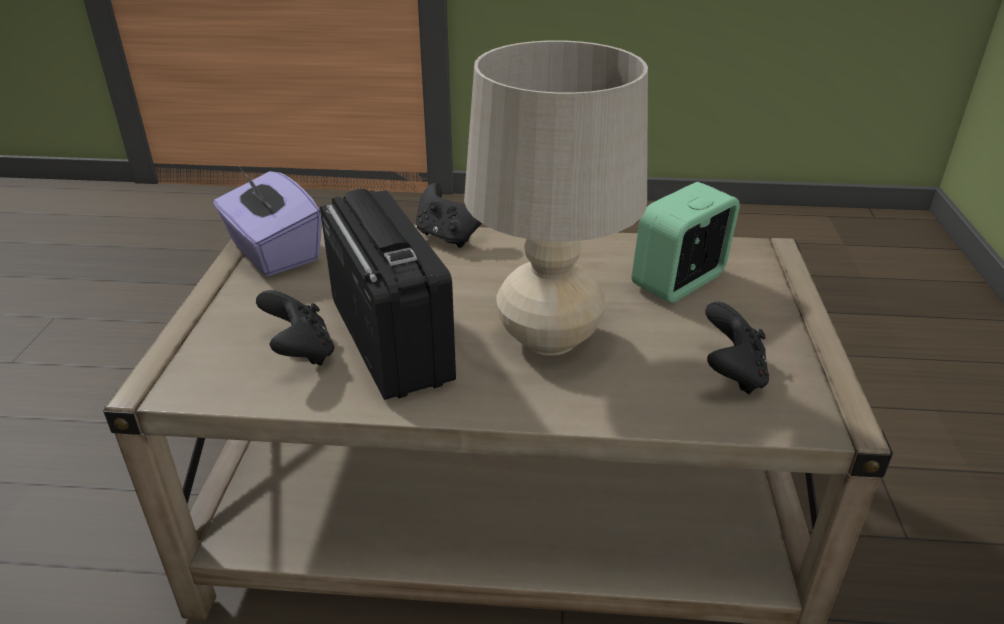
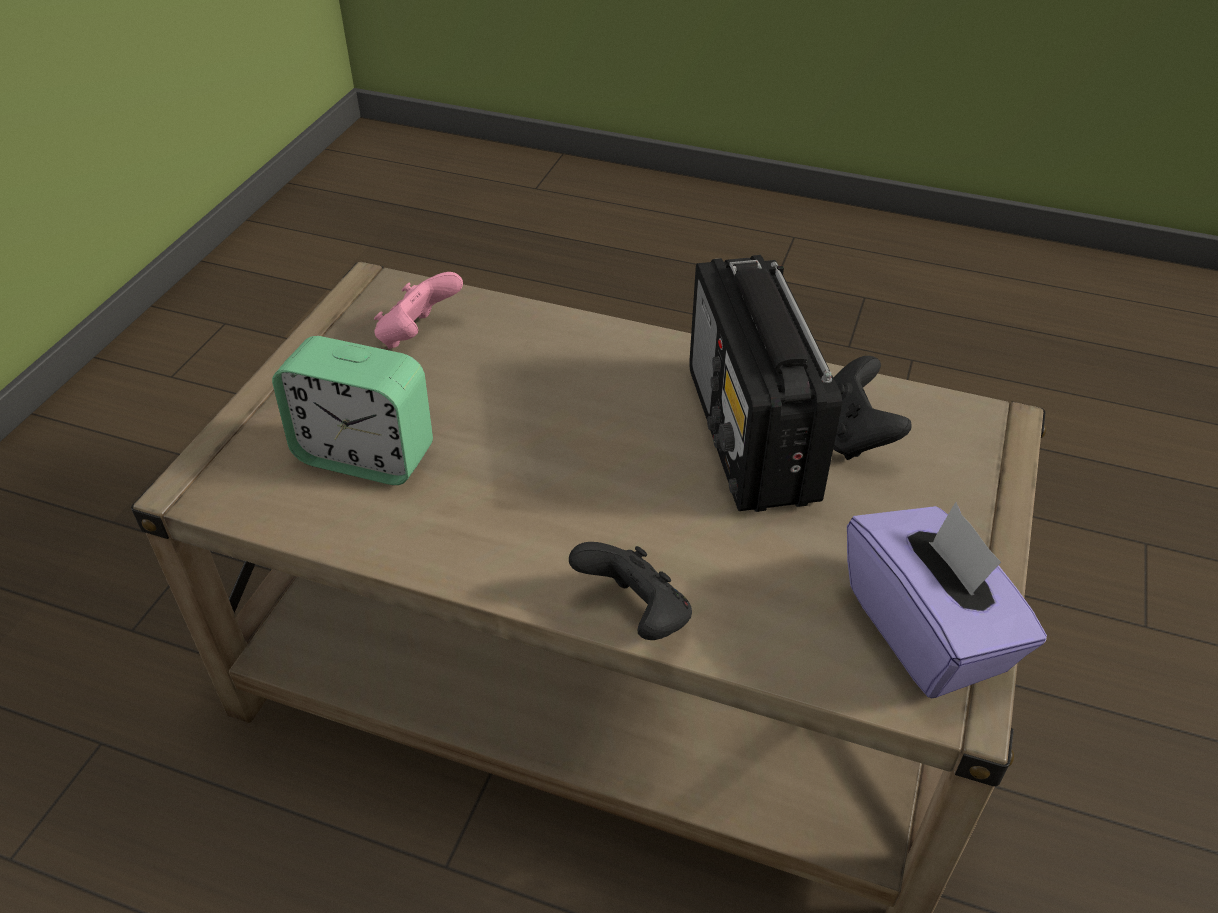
camera: 165 degrees left, 10 degrees up
(549, 338) = (572, 405): beige table lamp -> none
(679, 282) = (365, 455): alarm clock -> alarm clock turned 45 degrees clockwise
(731, 374) = (418, 336): black game controller -> pink game controller

